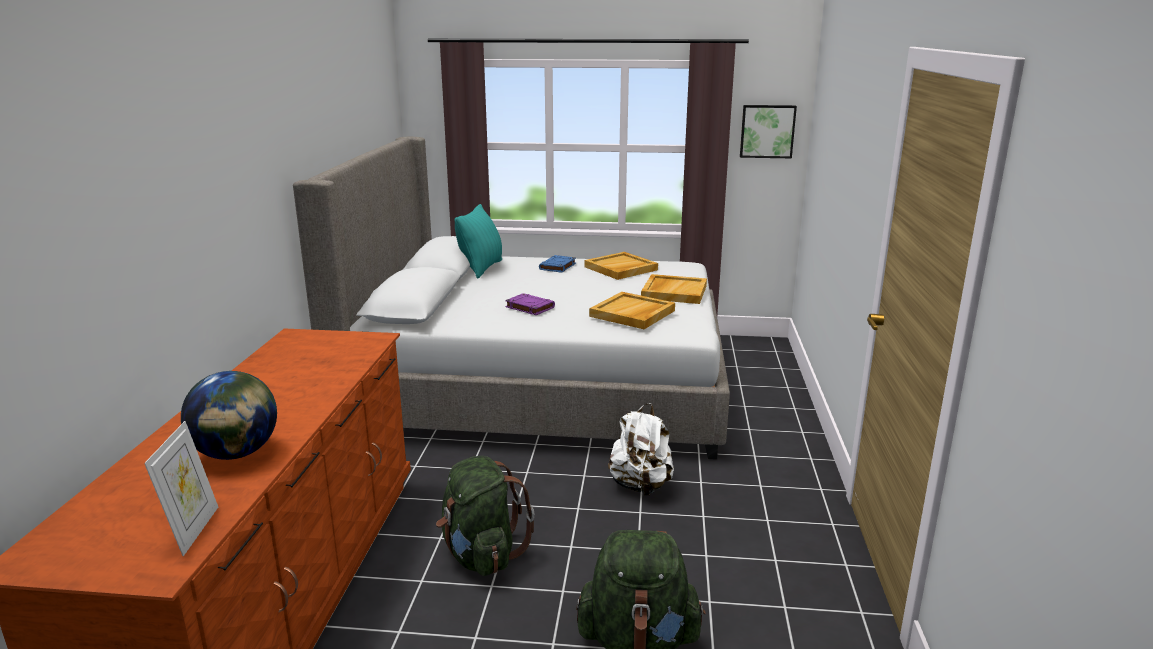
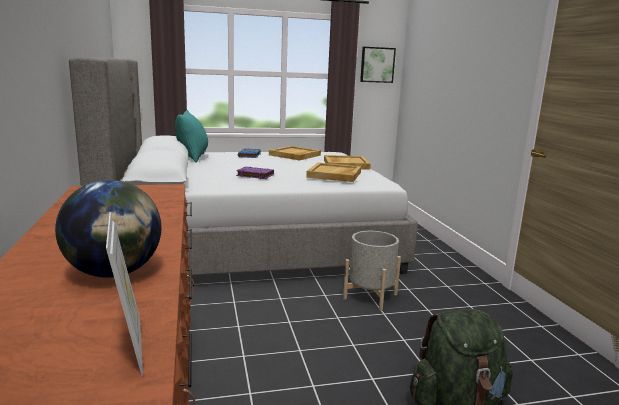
camera: 20 degrees left, 5 degrees down
(481, 555) = (288, 363): green backpack -> none
(641, 486) = (370, 296): white backpack -> grey planter

